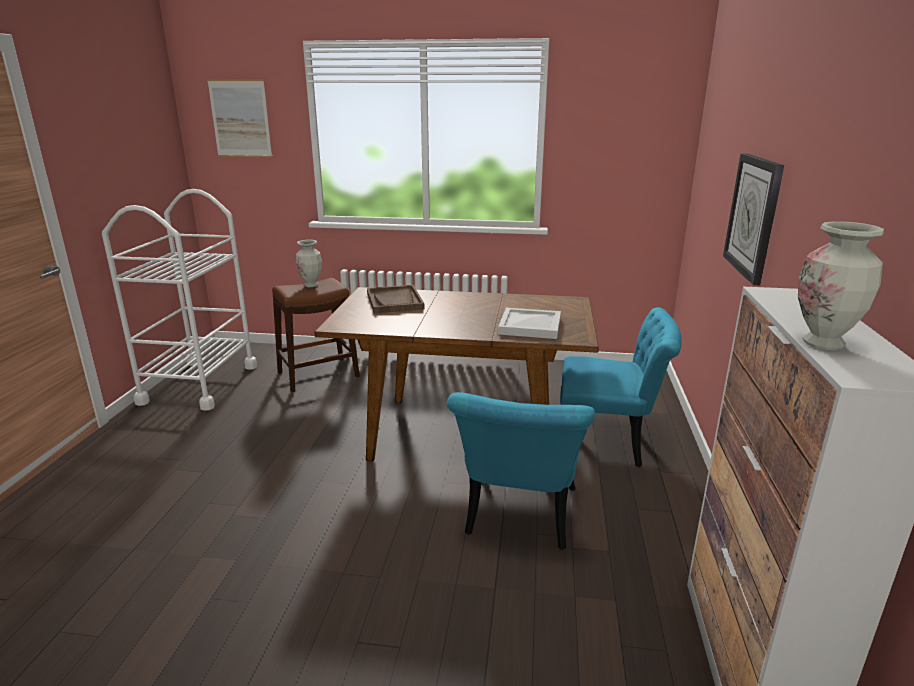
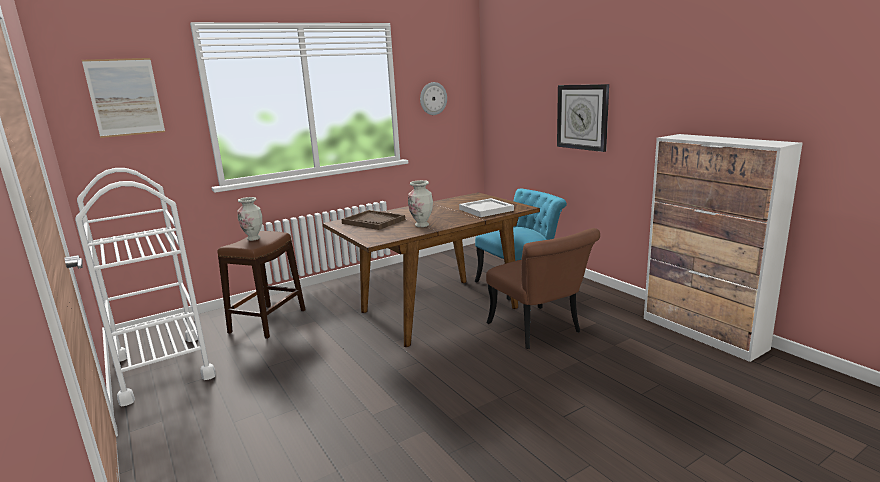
camera: 40 degrees left, 5 degrees down
(519, 520) = (539, 331): turquoise chair -> brown chair
(605, 149) = (433, 98): none -> wall clock
(823, 343) = (739, 142): vase -> vase (422, 225)

